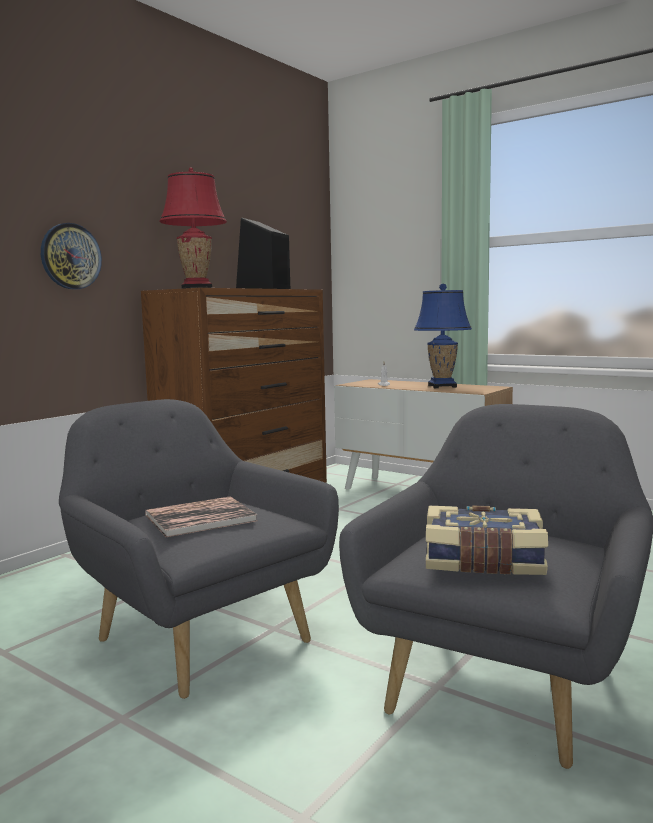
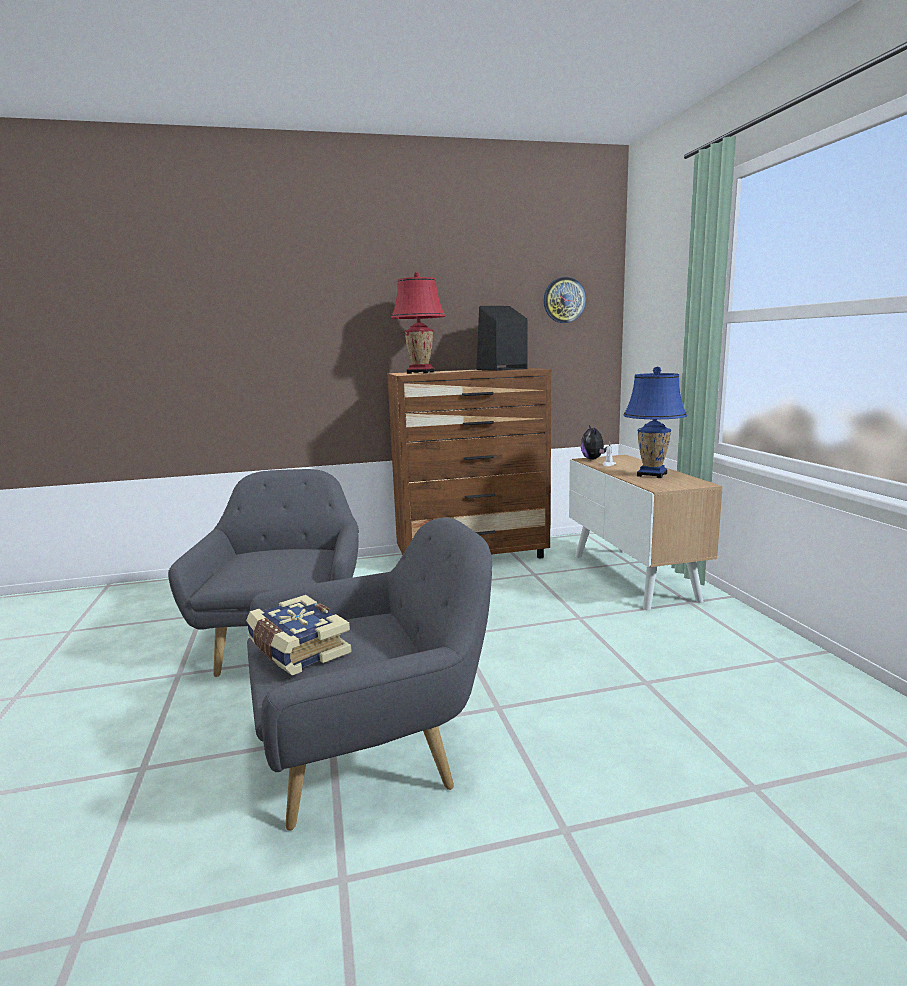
camera: 40 degrees right, 5 degrees up
(70, 256) = (326, 351): wall clock -> wall clock (564, 300)
(200, 518) = (265, 562): book -> none
(356, 383) = (593, 459): none -> plush toy

